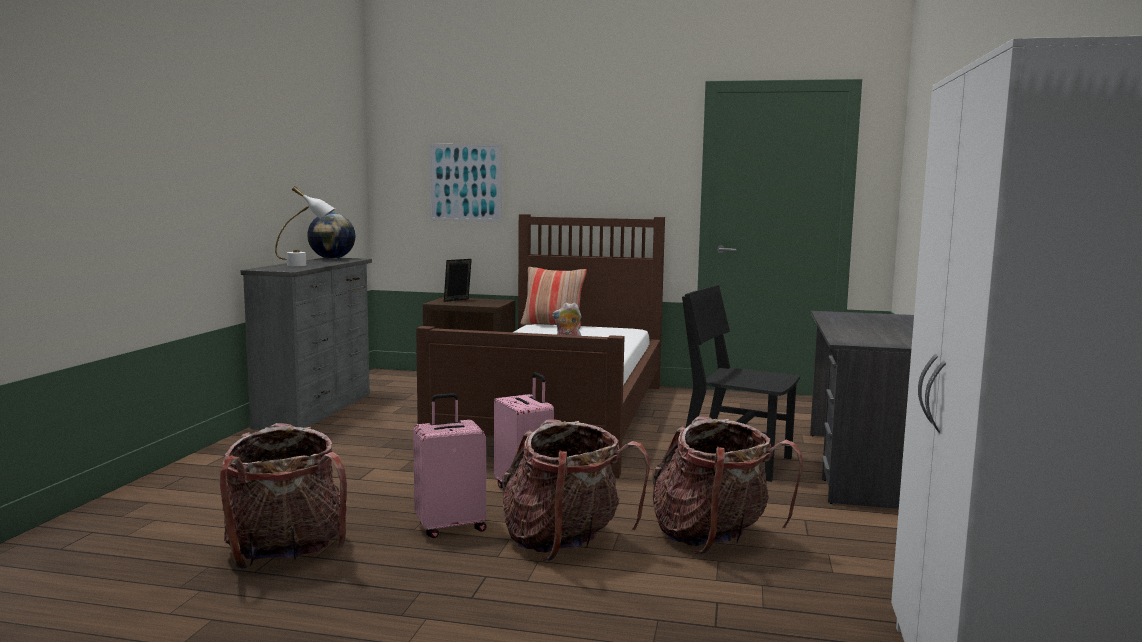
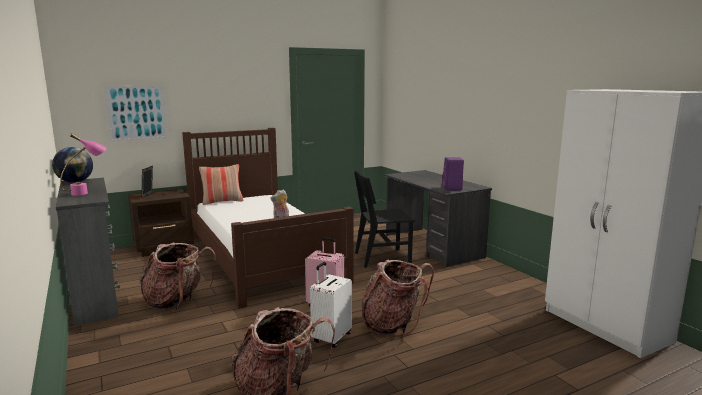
camera: 40 degrees left, 5 degrees up
(306, 265) = (87, 192): white table lamp -> pink table lamp
(450, 527) = (331, 338): pink suitcase -> white suitcase
(714, 538) = (439, 298): backpack -> backpack (177, 301)
(871, 340) = (452, 188): none -> purple speaker

